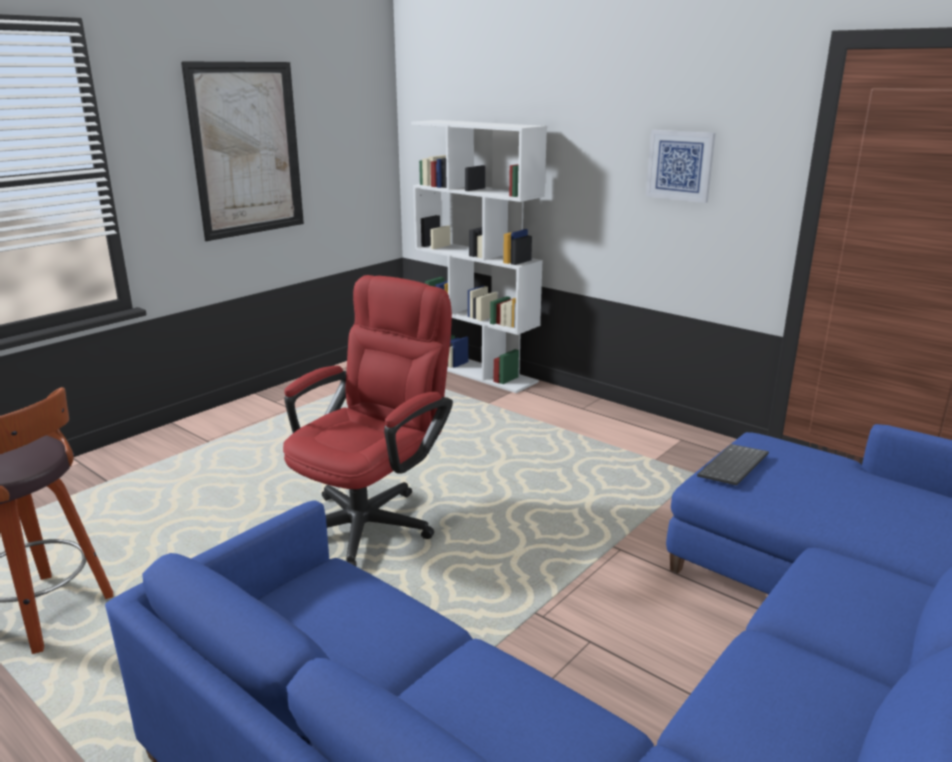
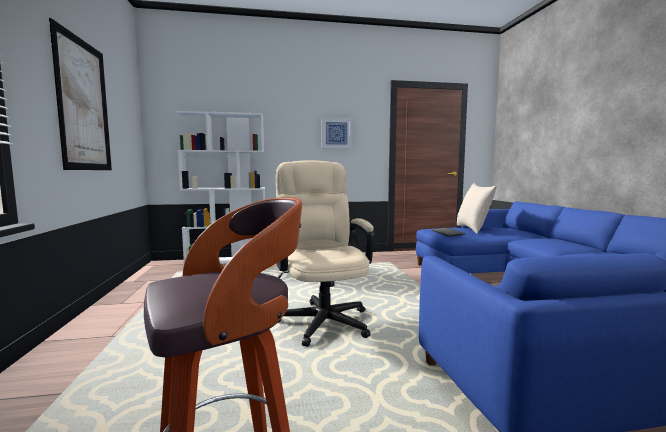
camera: 50 degrees left, 15 degrees down
(372, 520) = (322, 318): red office chair -> beige office chair
(836, 480) = (473, 229): none -> beige pillow

